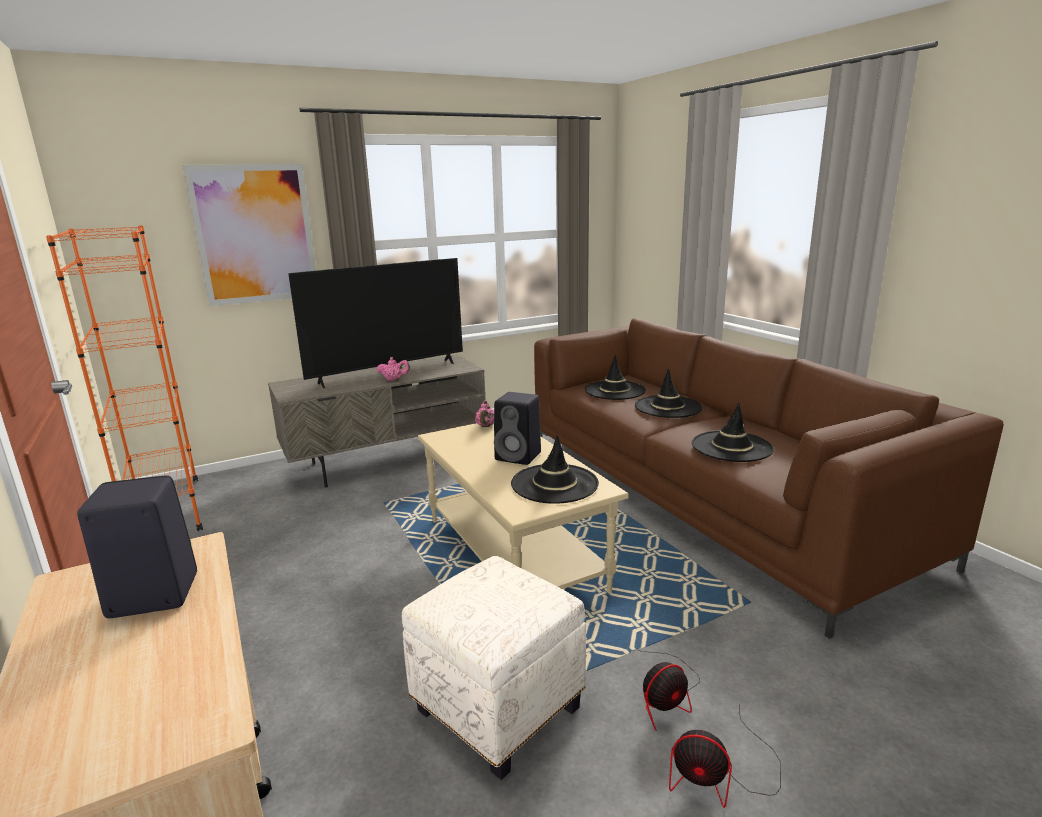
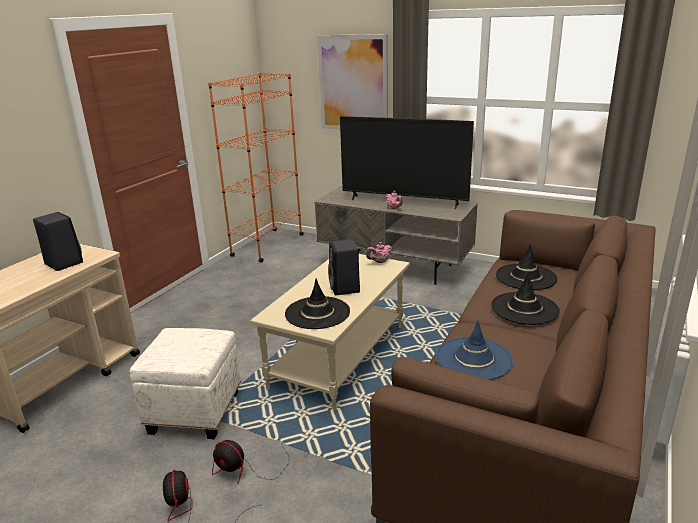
camera: 55 degrees right, 5 degrees up
(731, 447) = (474, 359): black hat -> blue hat

